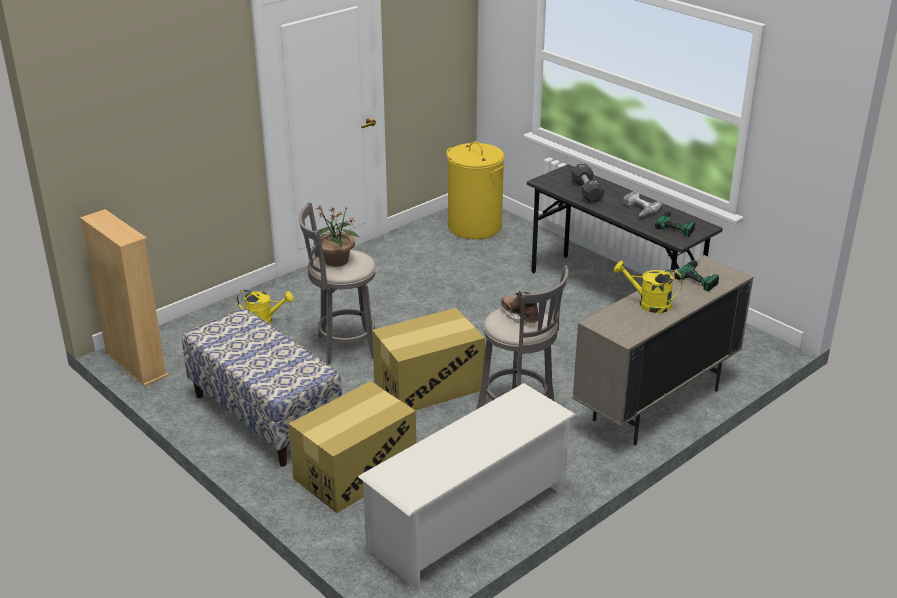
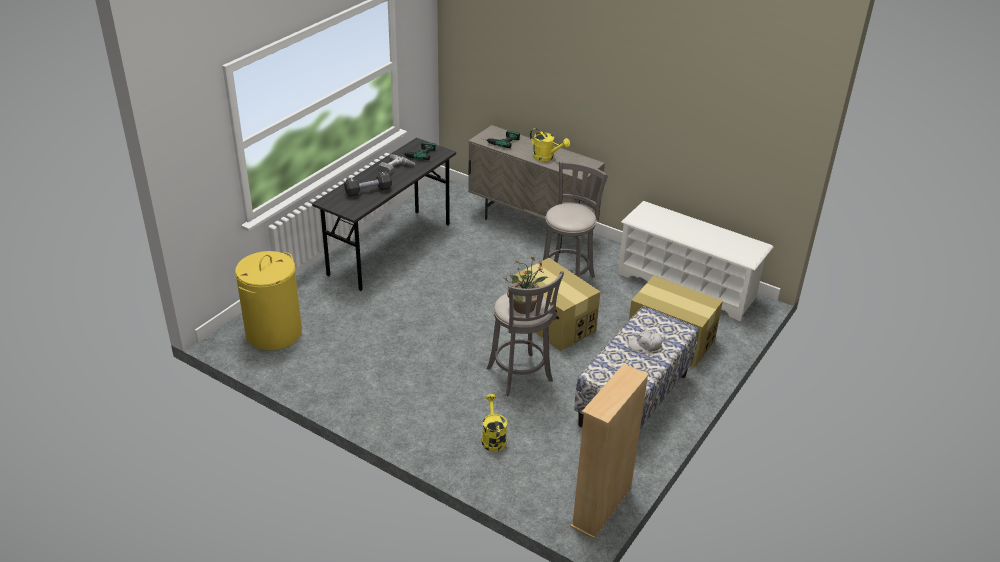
camera: 105 degrees left, 5 degrees up
(266, 357) = (645, 345): none -> white cap
(519, 317) = (568, 213): brown boot -> none
(648, 304) = (546, 157): yellow watering can -> yellow watering can turned 60 degrees counterclockwise

